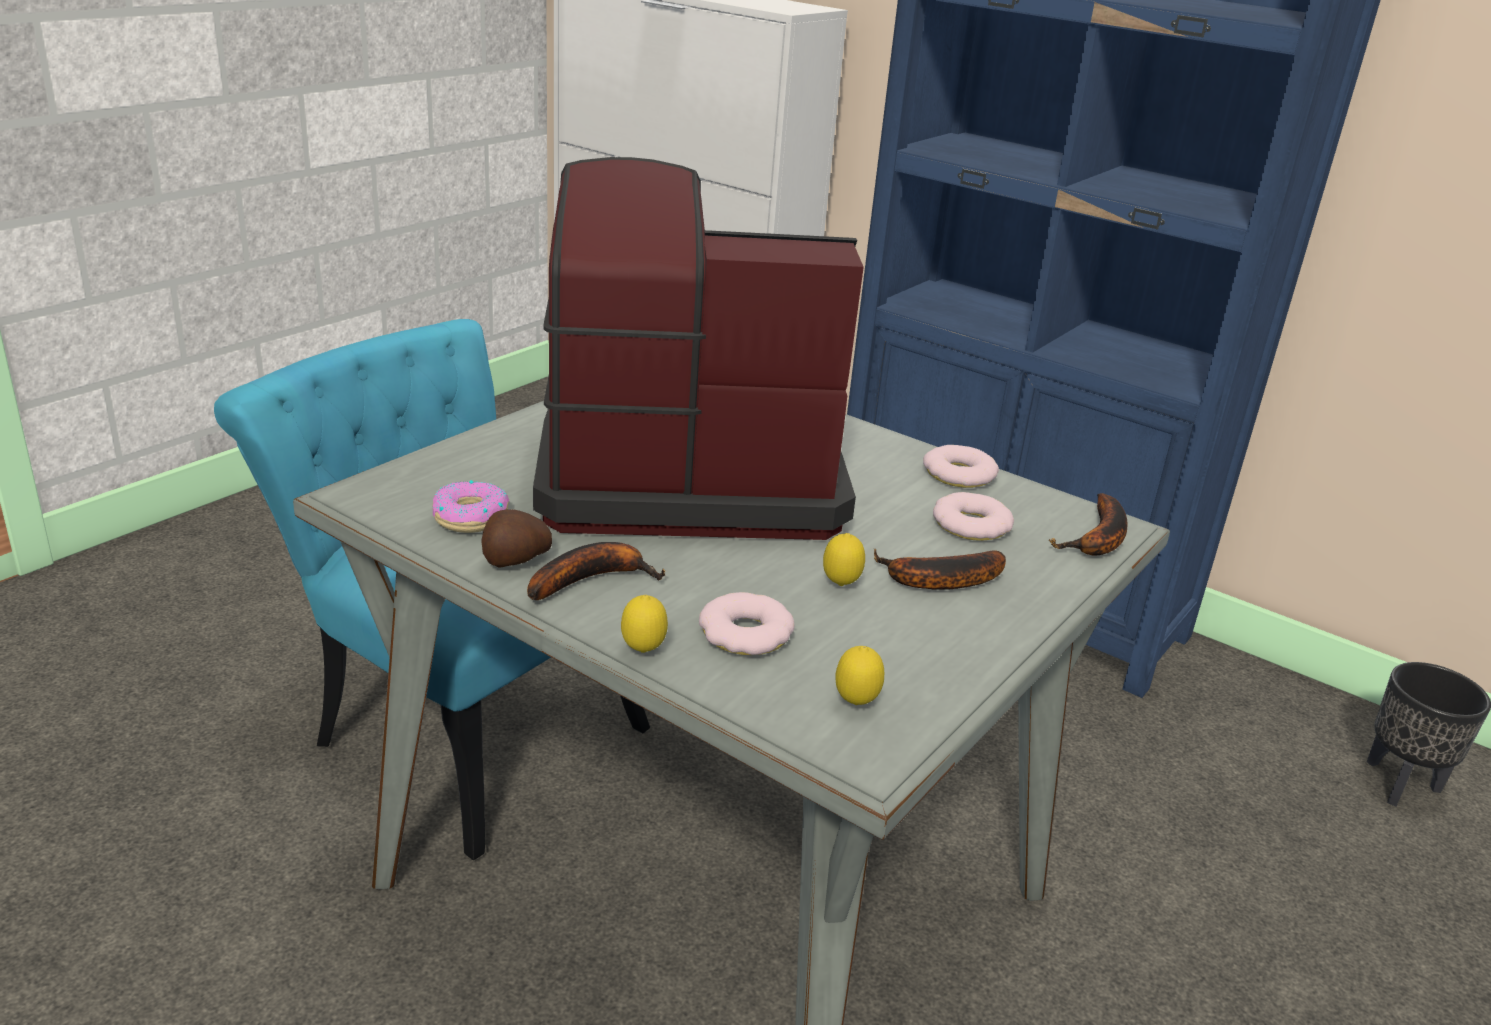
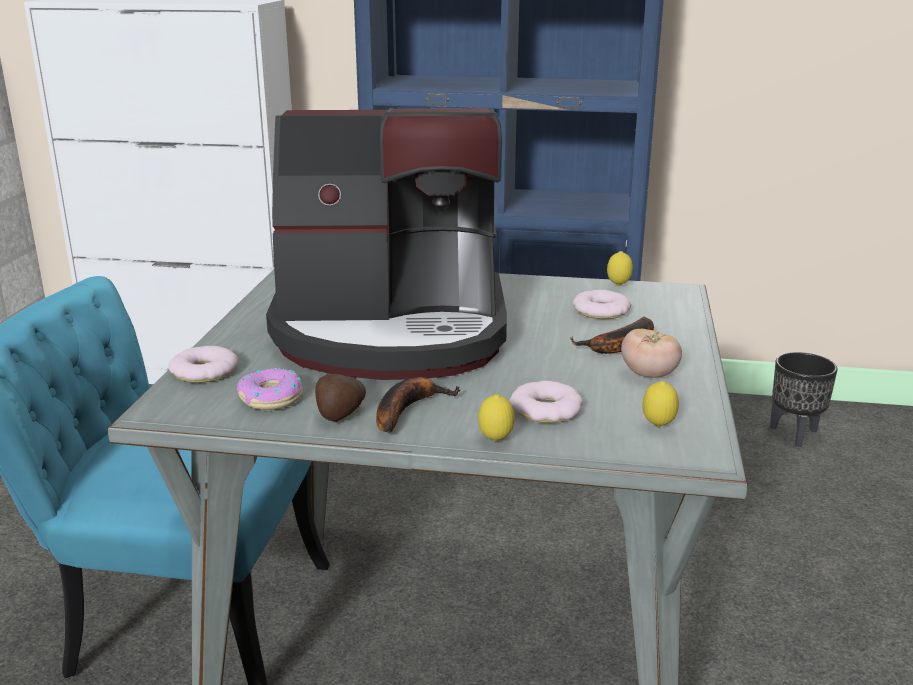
camera: 25 degrees left, 5 degrees down
(685, 477) = (392, 332): coffee machine -> coffee machine turned 150 degrees counterclockwise
(840, 585) = (568, 365): lemon -> lemon (618, 285)
(928, 631) = (649, 375): none -> tomato
(958, 474) = (559, 286): donut -> donut (204, 371)
(1099, 540) = (678, 299): banana -> none

